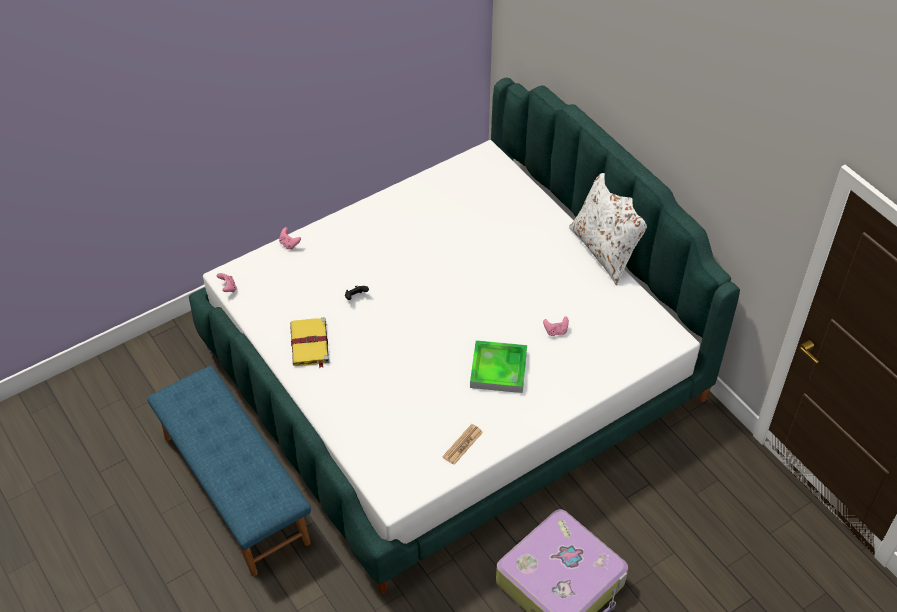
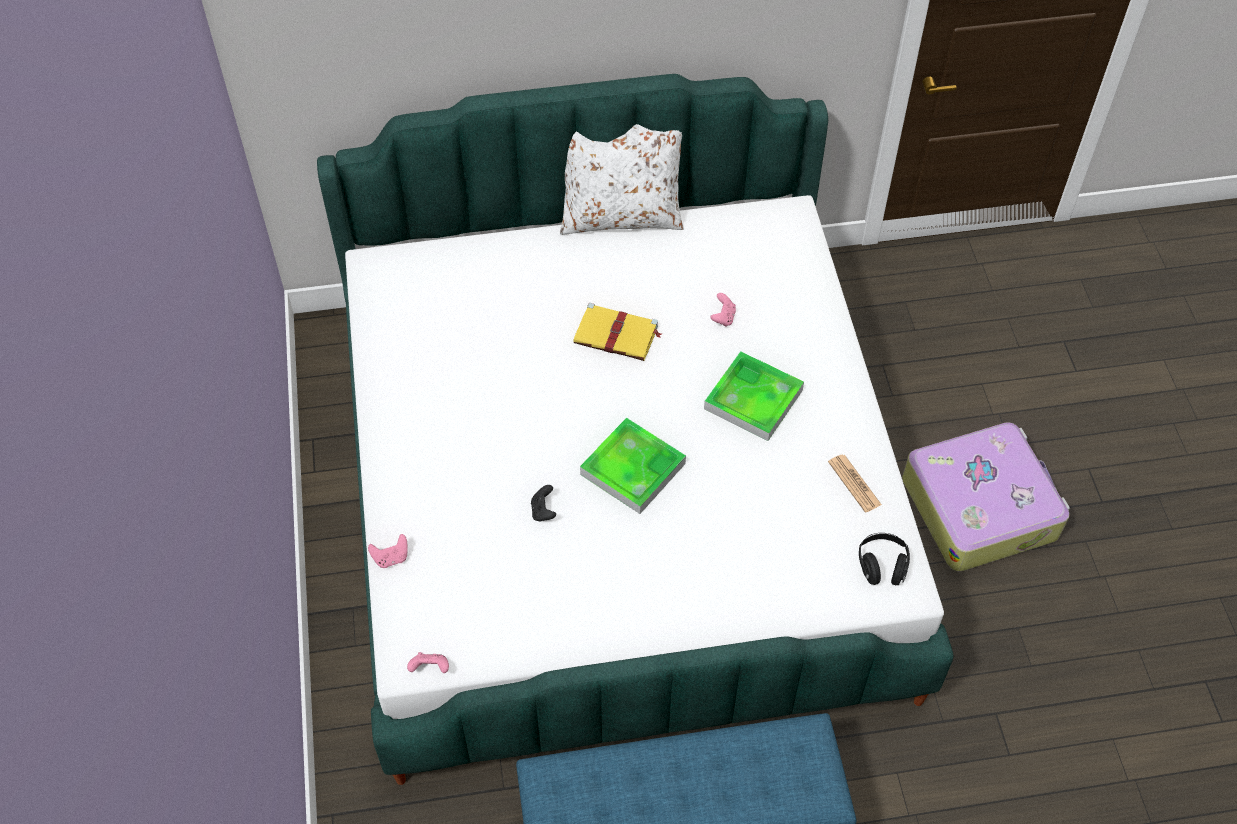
camera: 65 degrees left, 5 degrees up
(310, 344) = (599, 597): yellow book -> yellow book (617, 335)
(405, 479) = (882, 566): none -> black headphones
(409, 327) = (633, 469): none -> tray

